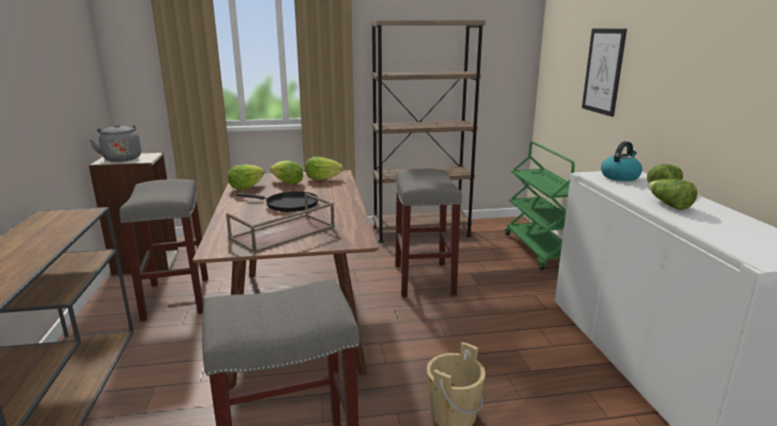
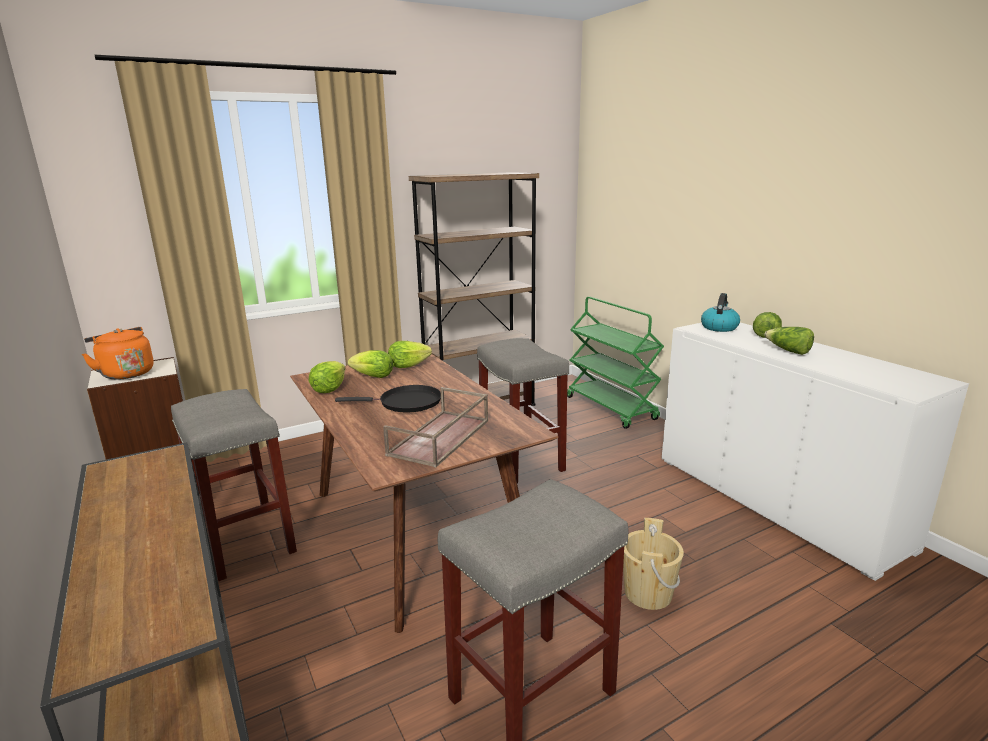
camera: 20 degrees left, 0 degrees up
(122, 158) = (125, 373): grey kettle -> orange kettle
(603, 71) = (666, 222): picture -> none

